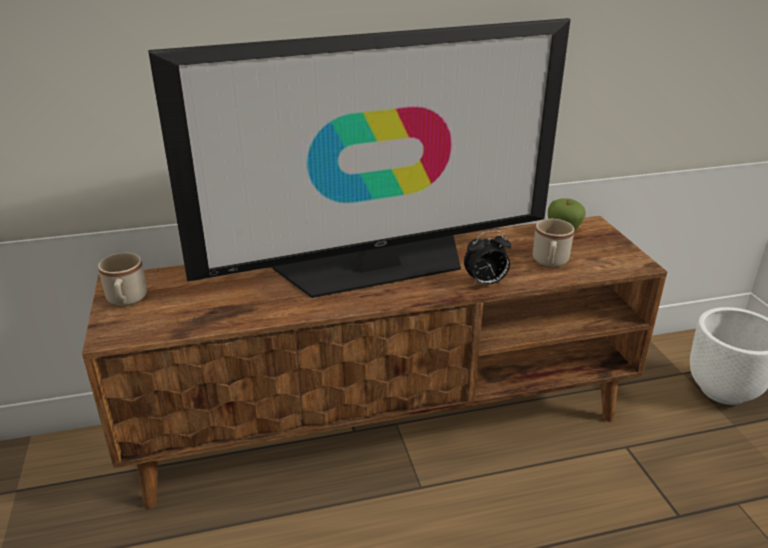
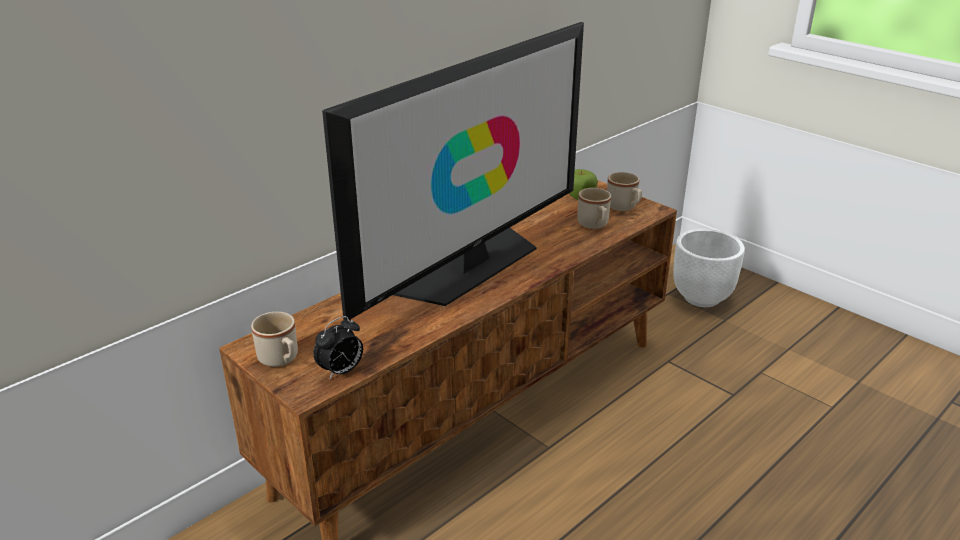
camera: 30 degrees left, 0 degrees up
(485, 283) = (565, 254): alarm clock -> alarm clock (341, 371)
(604, 253) = (624, 207): none -> beige mug

